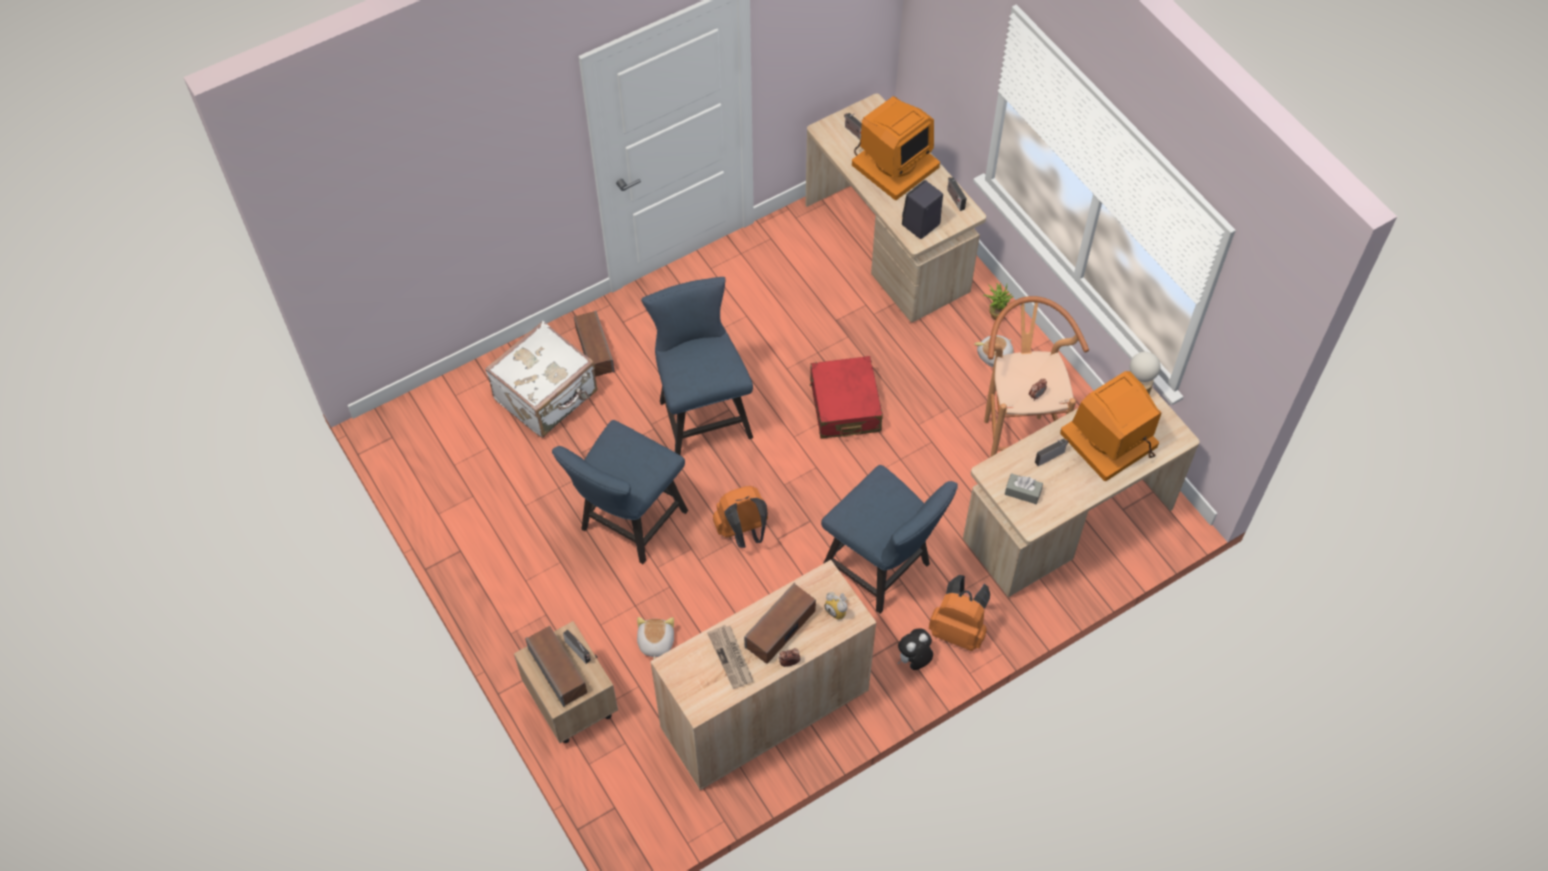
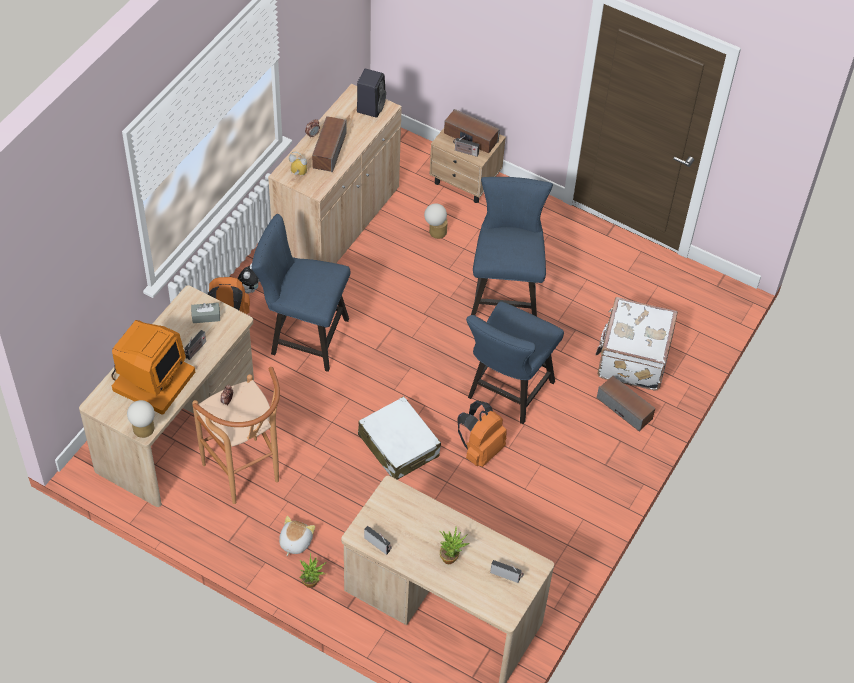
camera: 150 degrees right, 5 degrees down
(655, 642) = (435, 232): plush toy -> table lamp
(701, 414) = (506, 393): blue chair -> blue chair turned 75 degrees clockwise
(731, 657) = (351, 125): newspaper -> none
(743, 532) = (420, 322): orange backpack -> orange backpack (480, 450)
(845, 406) = (398, 446): red suitcase -> white suitcase
(894, 164) = (451, 557): monitor -> potted plant
(920, 225) = (395, 504): black speaker -> black speaker (371, 106)

